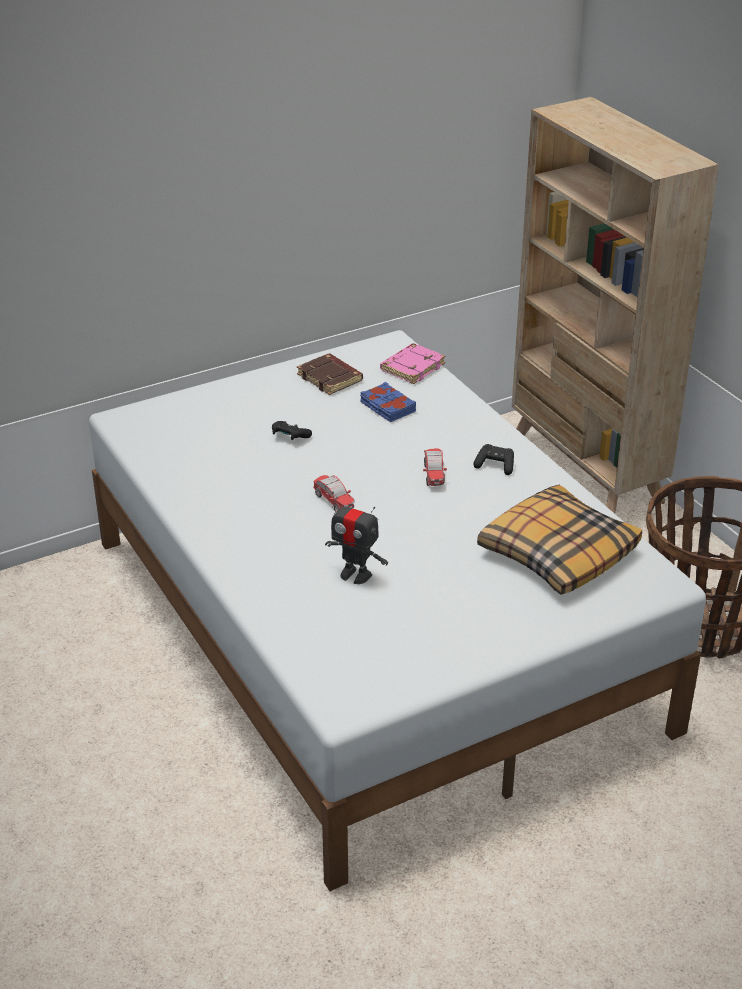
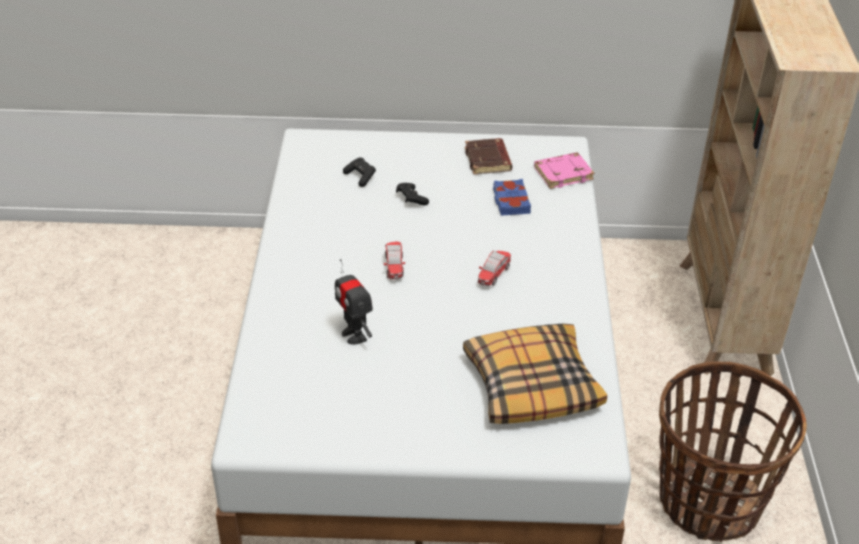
camera: 30 degrees right, 5 degrees up
(495, 466) = (551, 286): black game controller -> black game controller (360, 177)

